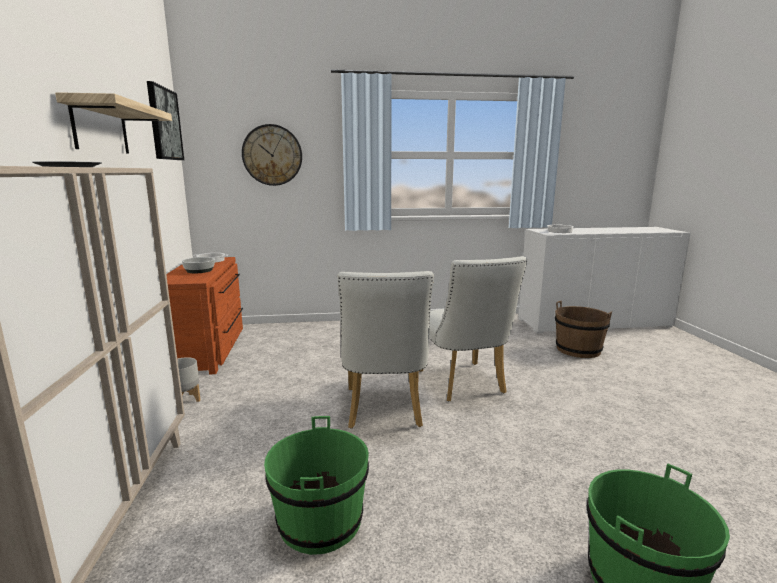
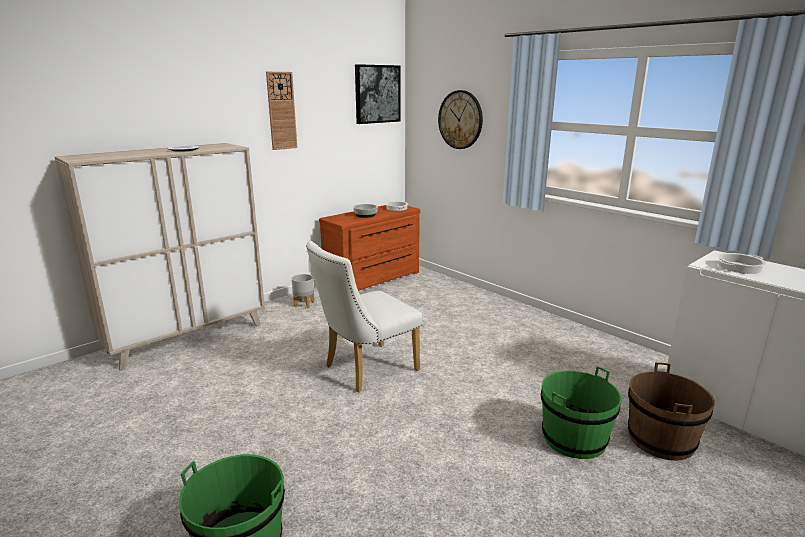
camera: 55 degrees right, 5 degrees up
(100, 128) = (281, 111): shelf -> wall clock
(320, 521) = (223, 395): green bucket -> green bucket (573, 438)
(464, 384) = (455, 390): white chair -> none

